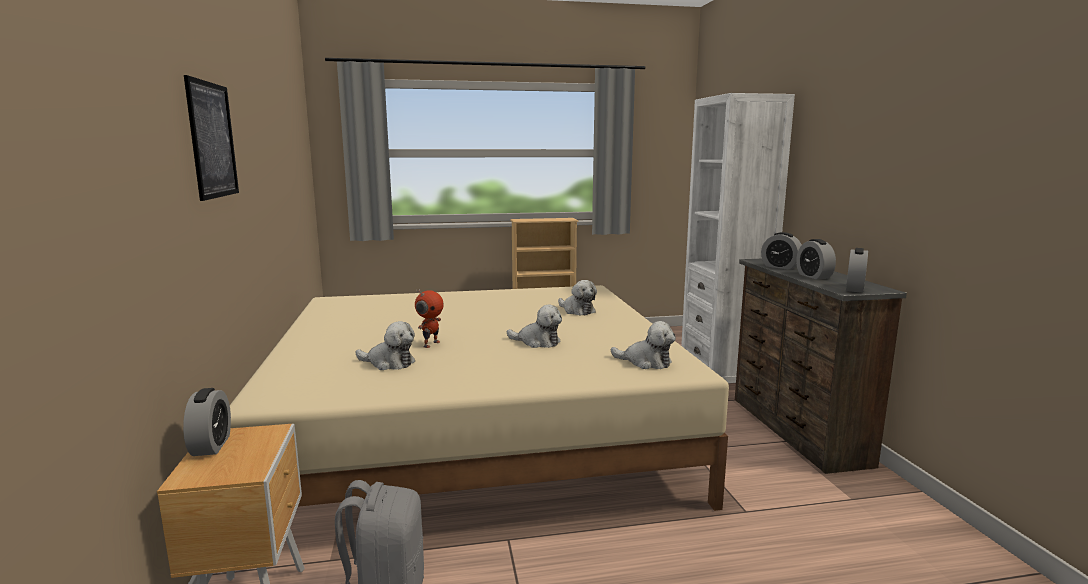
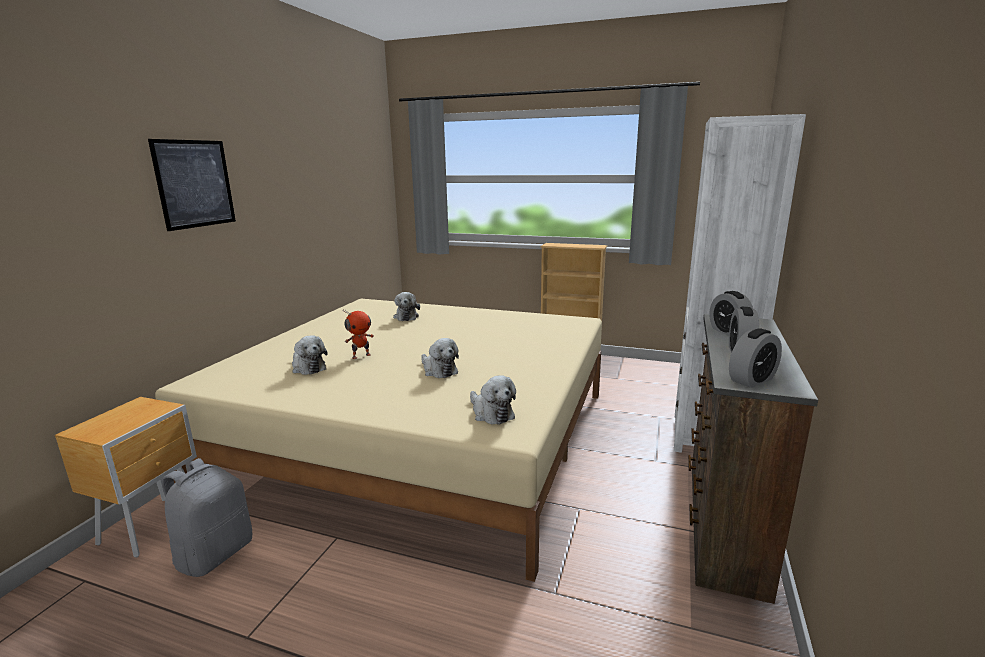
camera: 30 degrees right, 5 degrees up
(211, 445) = (123, 409): alarm clock -> none
(577, 310) = (526, 343): plush toy -> plush toy (406, 316)

